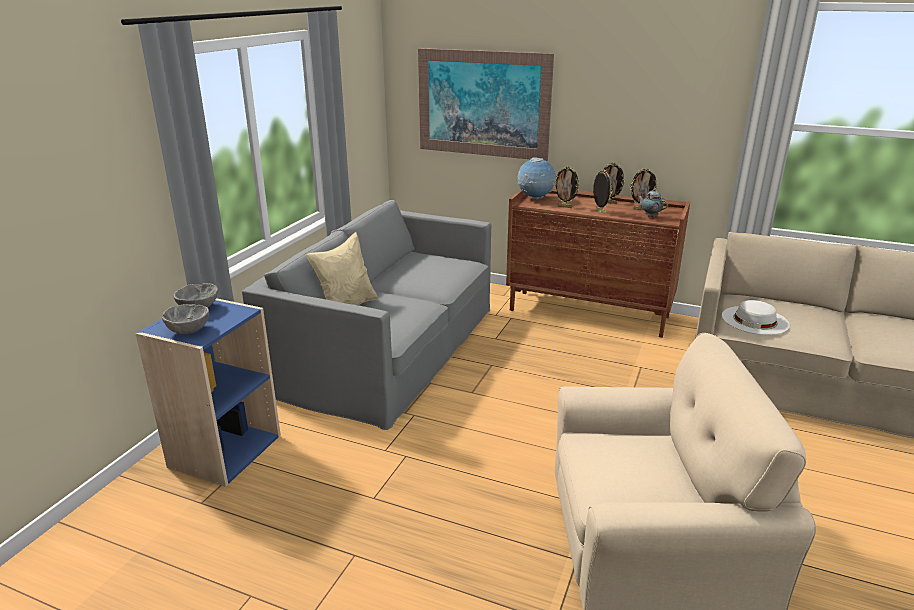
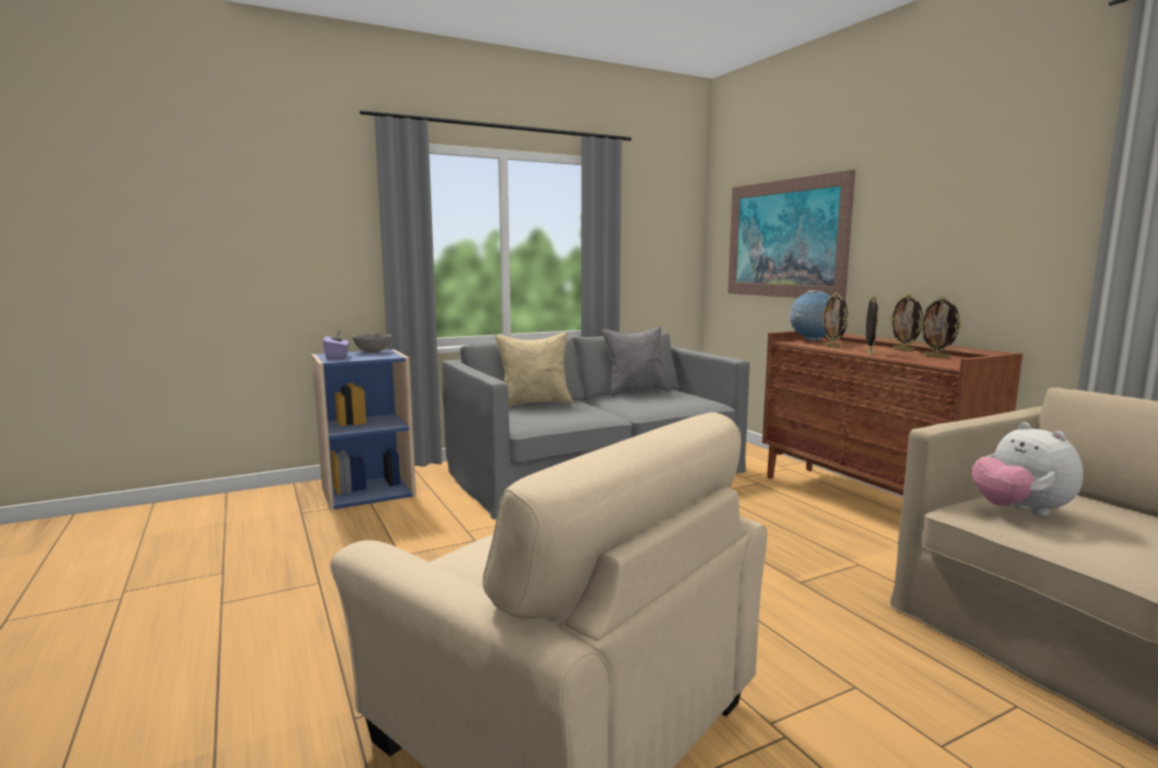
camera: 40 degrees right, 15 degrees down
(188, 331) = (337, 357): grey bowl -> purple tissue box
(396, 265) = (635, 392): none -> grey pillow
(650, 216) = (934, 361): teapot -> none
(755, 320) = (1020, 511): white hat -> plush toy

